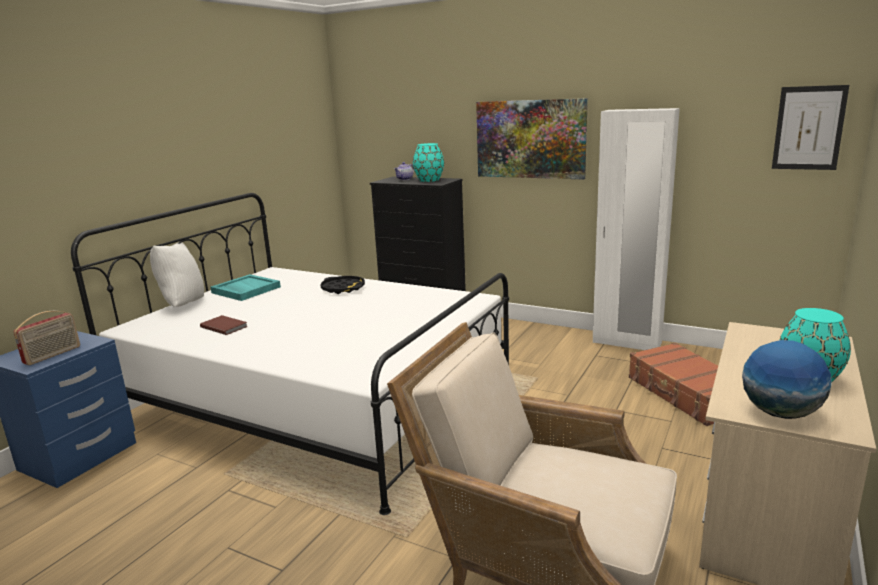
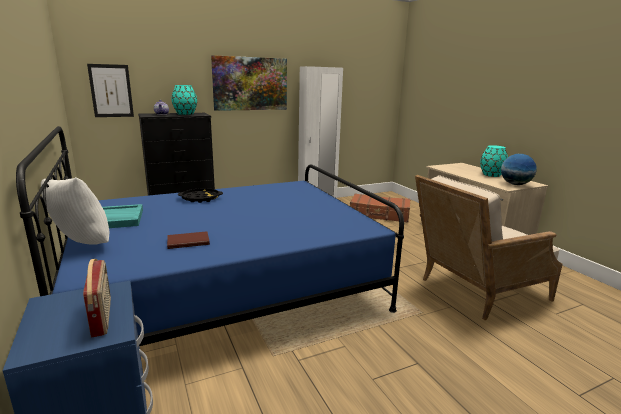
camera: 55 degrees left, 0 degrees up
(318, 400) = (228, 289): white bed -> blue bed
(808, 128) = (383, 80): picture -> picture (111, 91)

